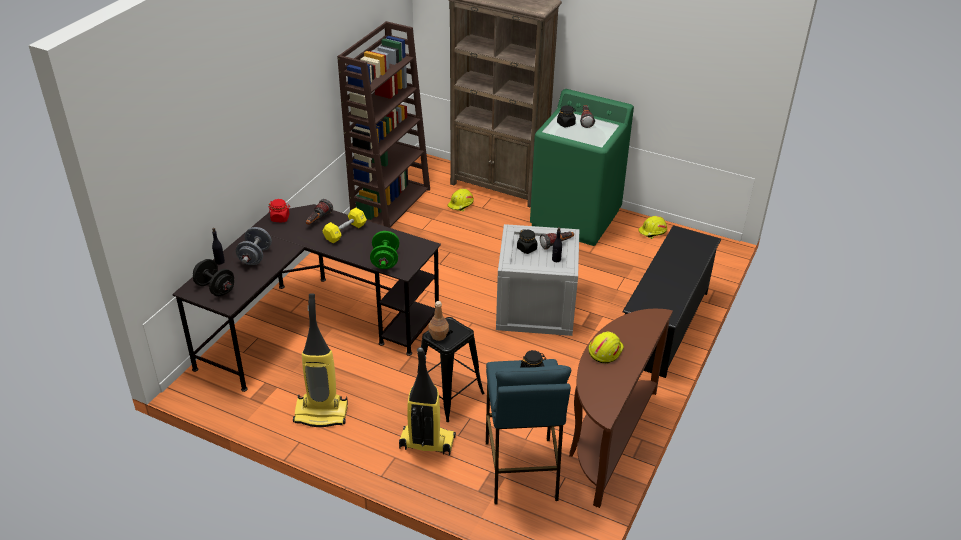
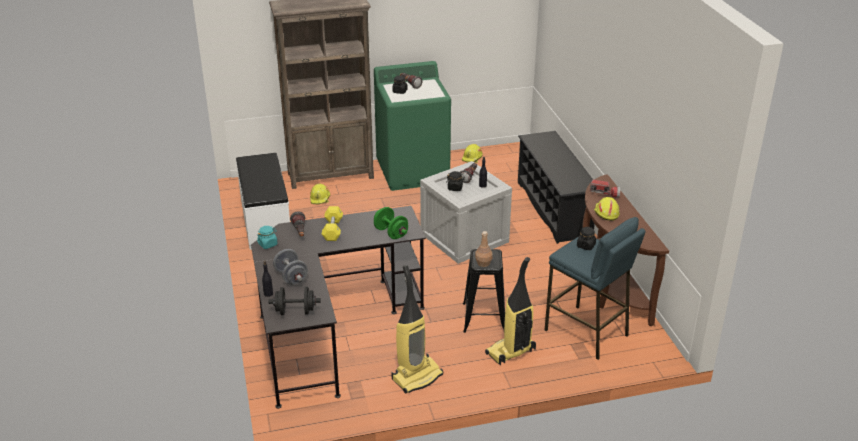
camera: 40 degrees left, 5 degrees down
(280, 218) = (268, 244): red jar -> turquoise jar
(391, 203) = (265, 221): brown bookcase -> white bench
(636, 329) = (604, 193): none -> flashlight

